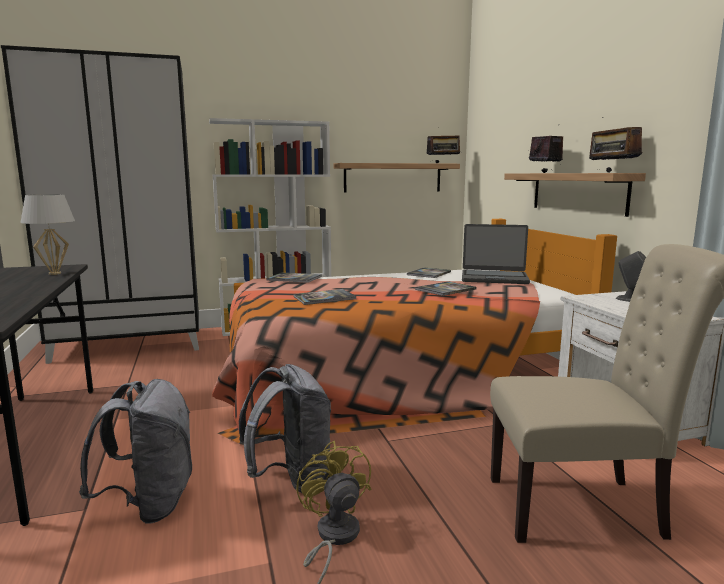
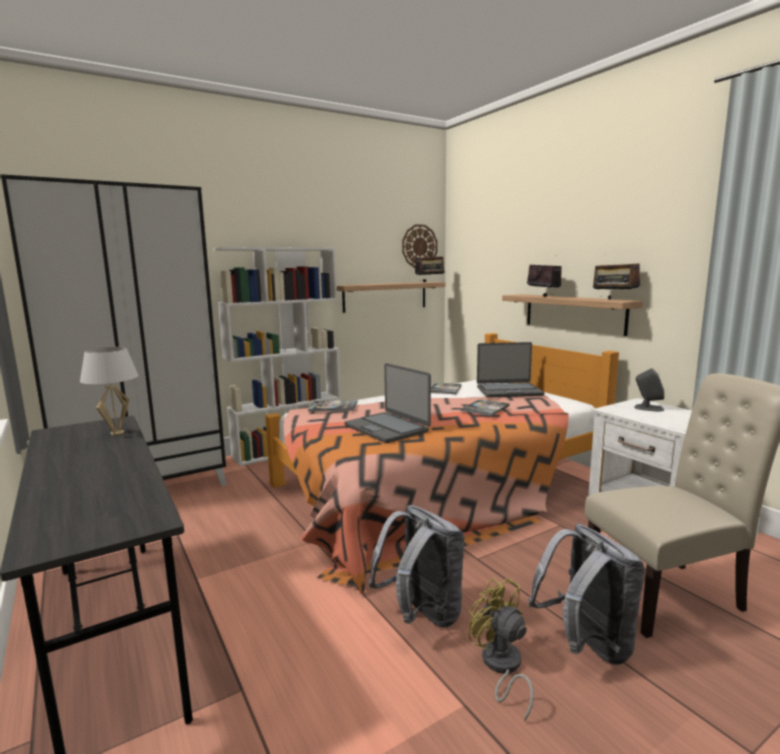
camera: 15 degrees left, 0 degrees up
(150, 504) = (306, 669): grey backpack -> grey backpack (586, 645)
(324, 298) = (387, 428): book -> laptop
(435, 125) = (419, 246): none -> wall clock

